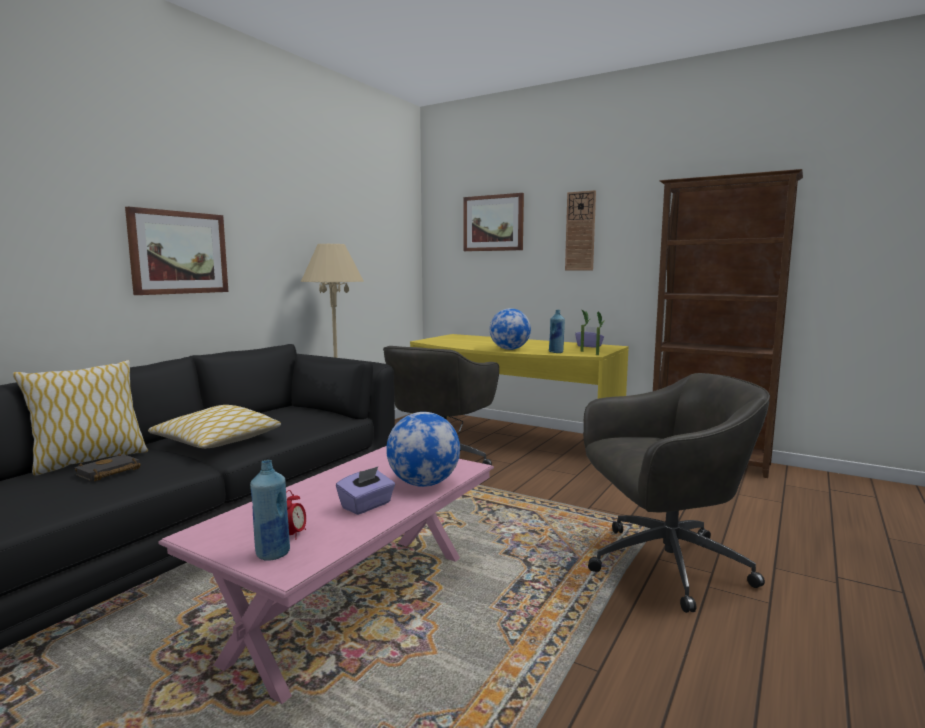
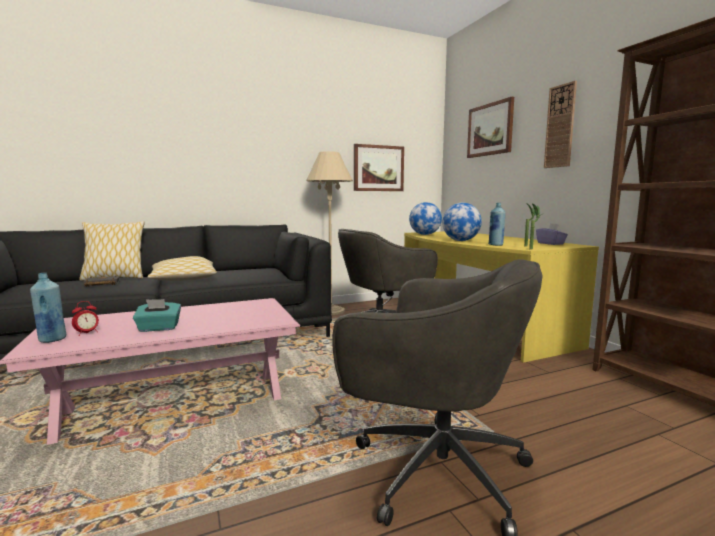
camera: 35 degrees right, 0 degrees up
(179, 252) = (215, 159): picture -> picture (378, 168)
(366, 506) = (158, 328): purple tissue box -> turquoise tissue box
(423, 484) = (222, 324): globe -> globe (425, 234)

